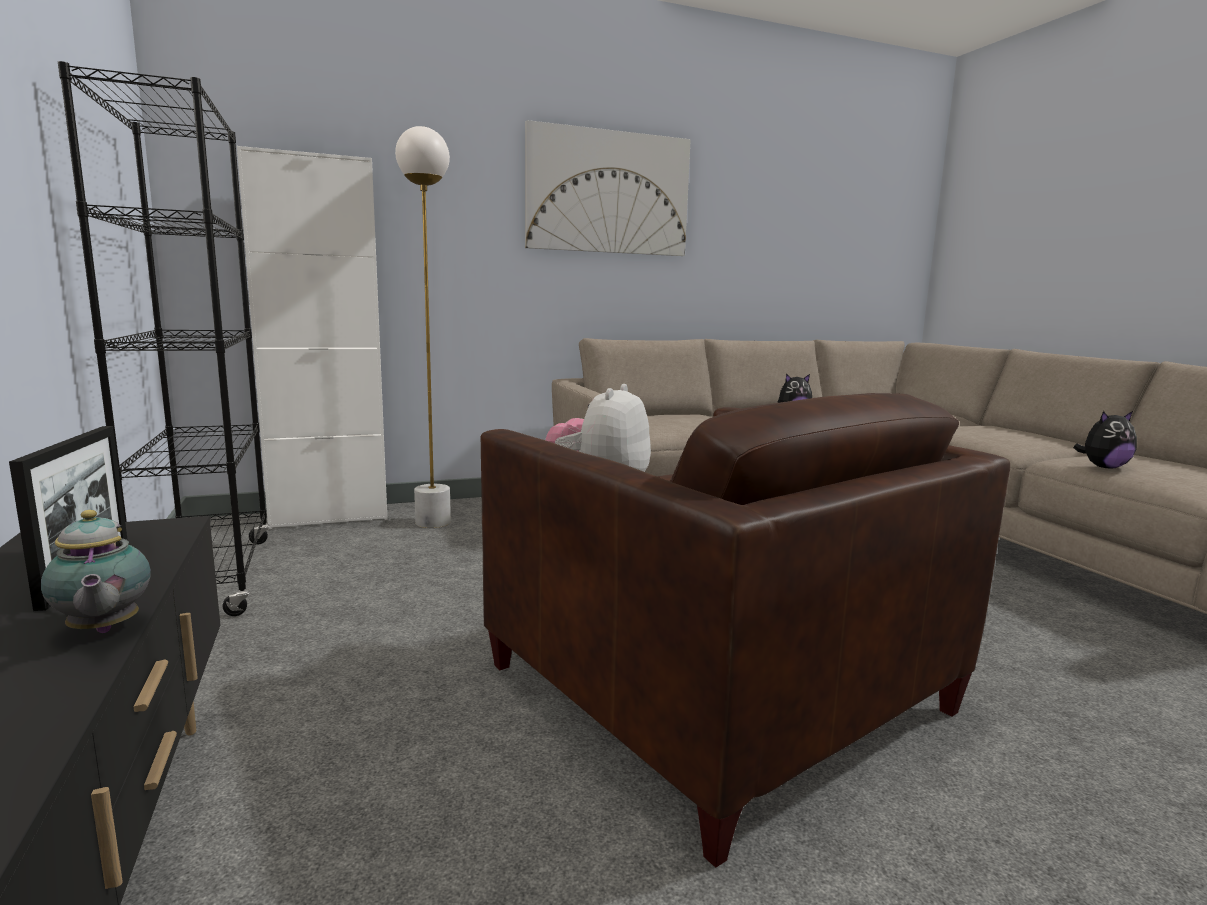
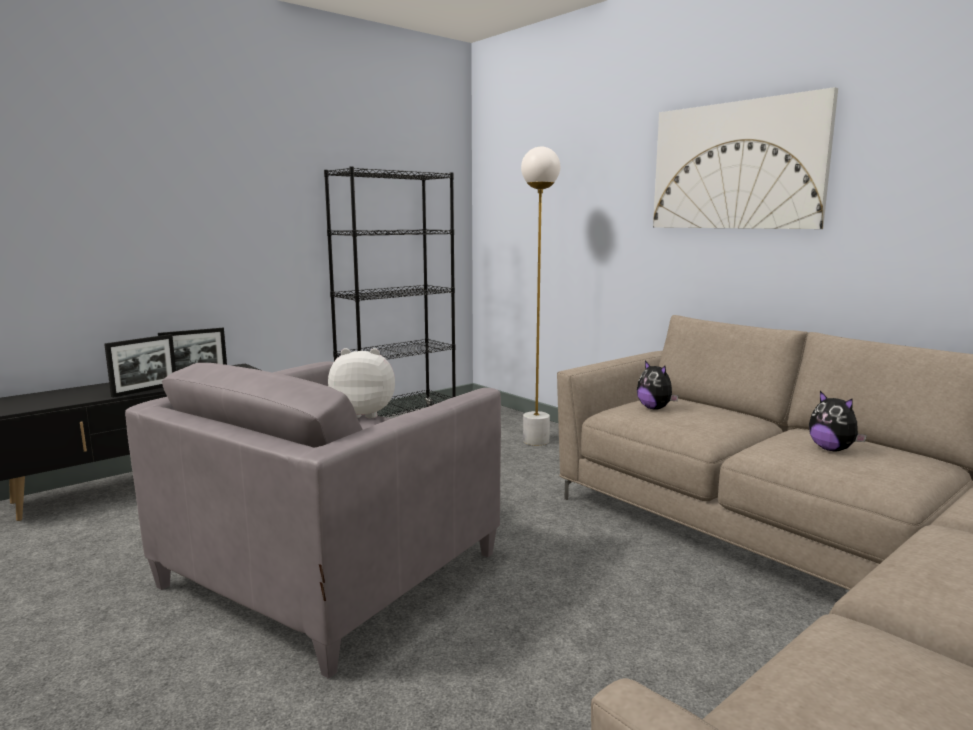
camera: 70 degrees right, 0 degrees up
(103, 630) = (145, 390): teapot -> picture frame
(329, 517) = (512, 418): white cabinet -> none
(713, 687) = (332, 569): brown armchair -> grey armchair
(1103, 467) = (820, 656): plush toy -> plush toy (655, 408)

